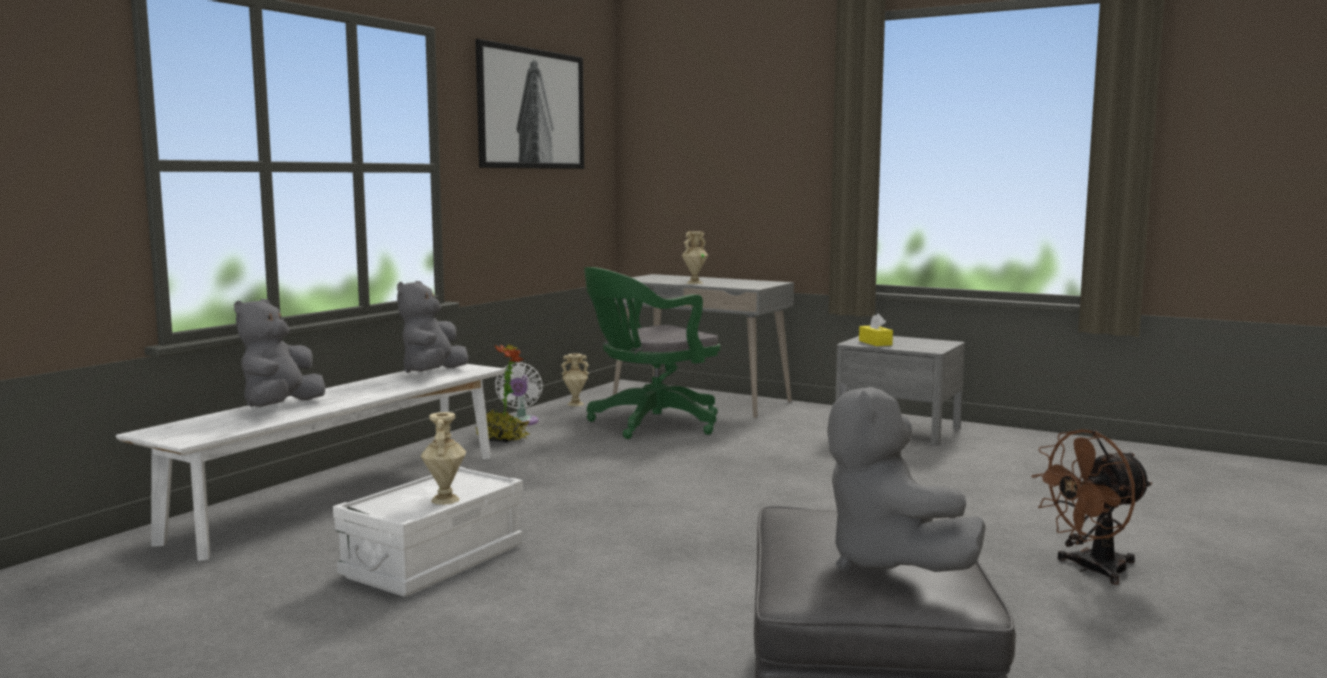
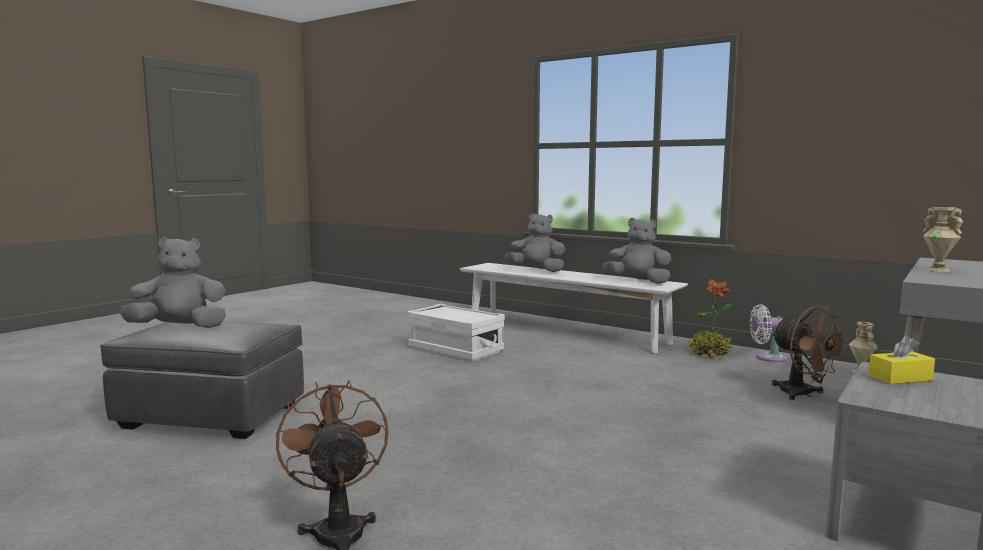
camera: 95 degrees right, 0 degrees up
(446, 500) = (446, 316): beige vase -> none
(530, 109) = (865, 81): picture -> none
(650, 424) = (803, 394): green office chair -> brown fan

